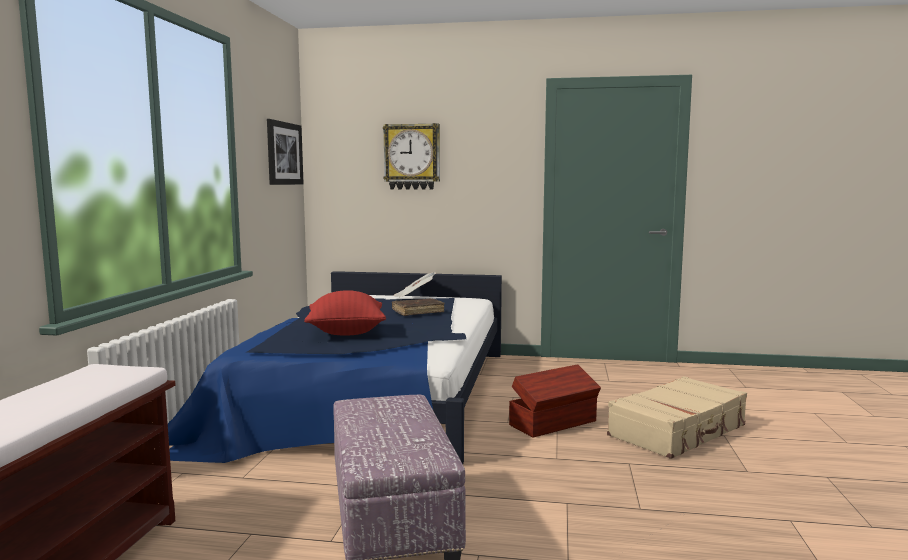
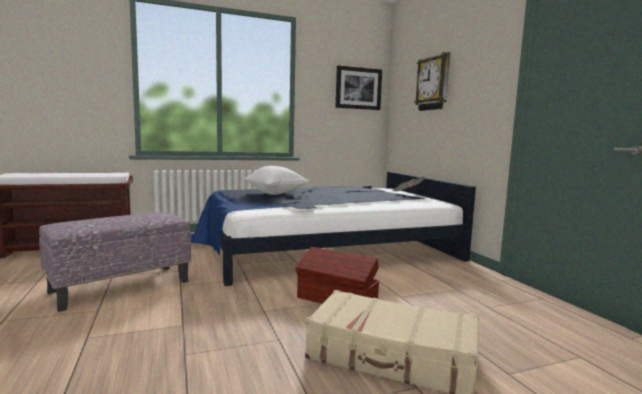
camera: 60 degrees right, 0 degrees up
(346, 332) = (275, 193): red pillow -> white pillow
(418, 312) = (355, 196): brown book -> none

